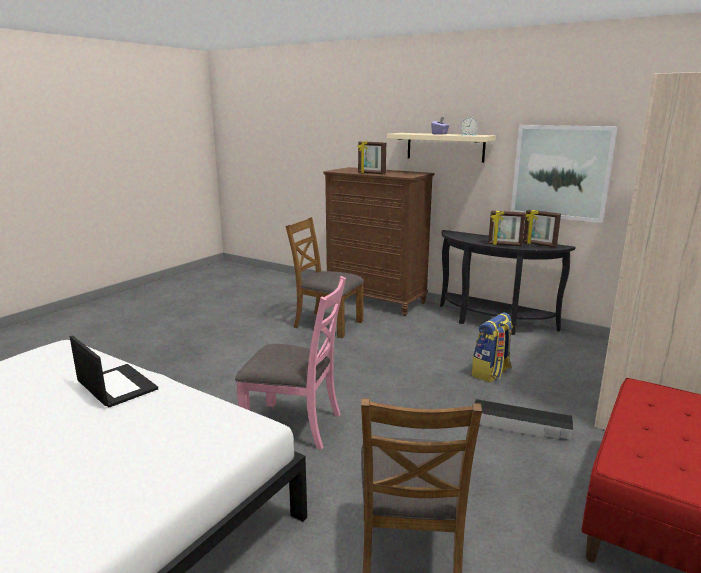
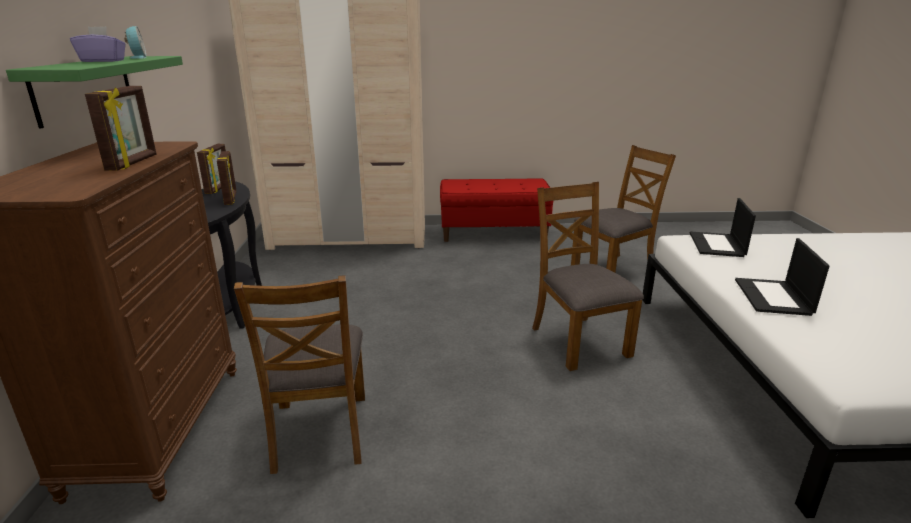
camera: 125 degrees left, 5 degrees up
(207, 436) = (717, 245): none -> laptop
(294, 425) = (578, 341): pink chair -> brown chair
(445, 147) = (84, 88): beige shelf -> green shelf
(491, 373) = (375, 287): backpack -> none
(520, 425) = (450, 266): black storage box -> none
(561, 172) = (184, 97): picture -> none

